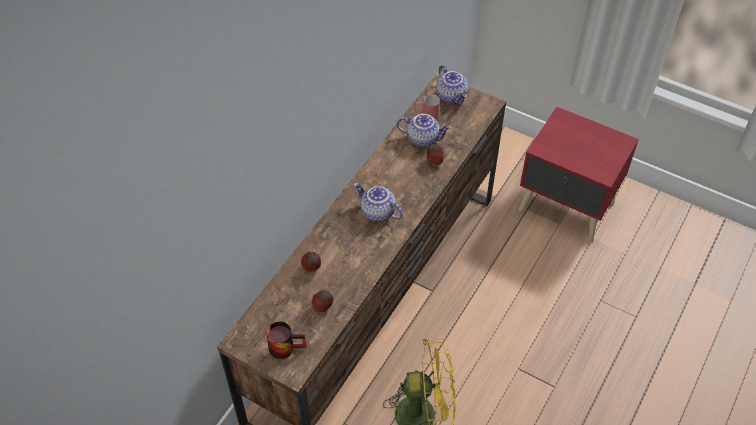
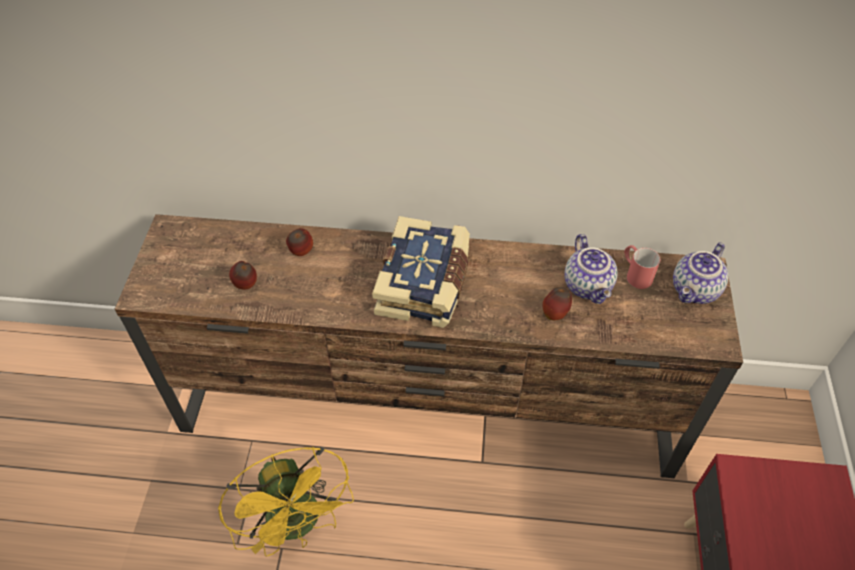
camera: 65 degrees right, 0 degrees up
(286, 346) = (177, 272): mug -> none
(377, 212) = (425, 284): teapot -> book

